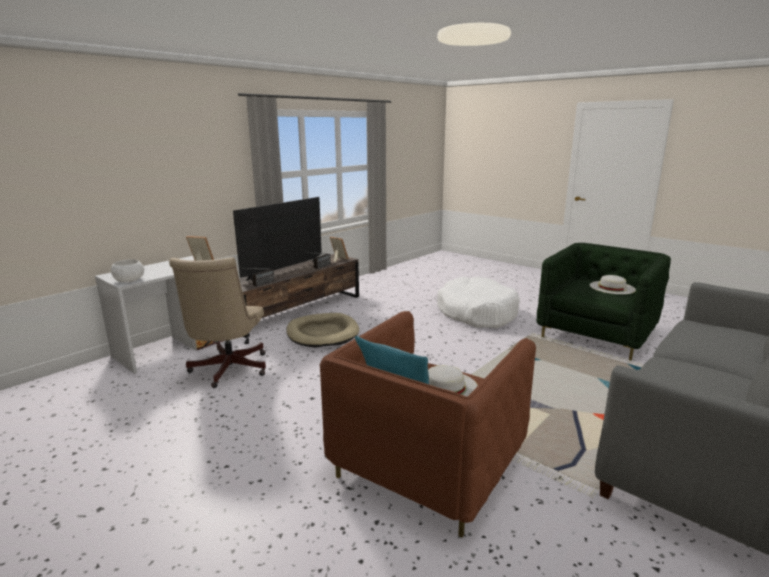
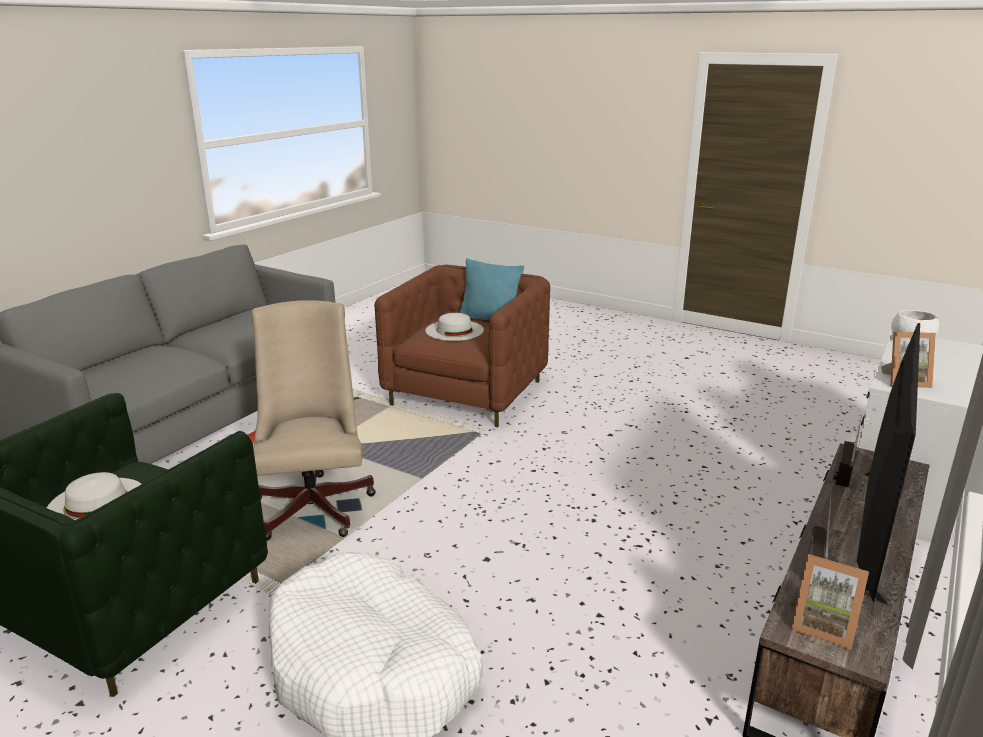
camera: 170 degrees right, 5 degrees up
(227, 371) = (755, 458): beige office chair -> beige office chair (315, 503)
(322, 333) = (698, 547): beige dog bed -> none

